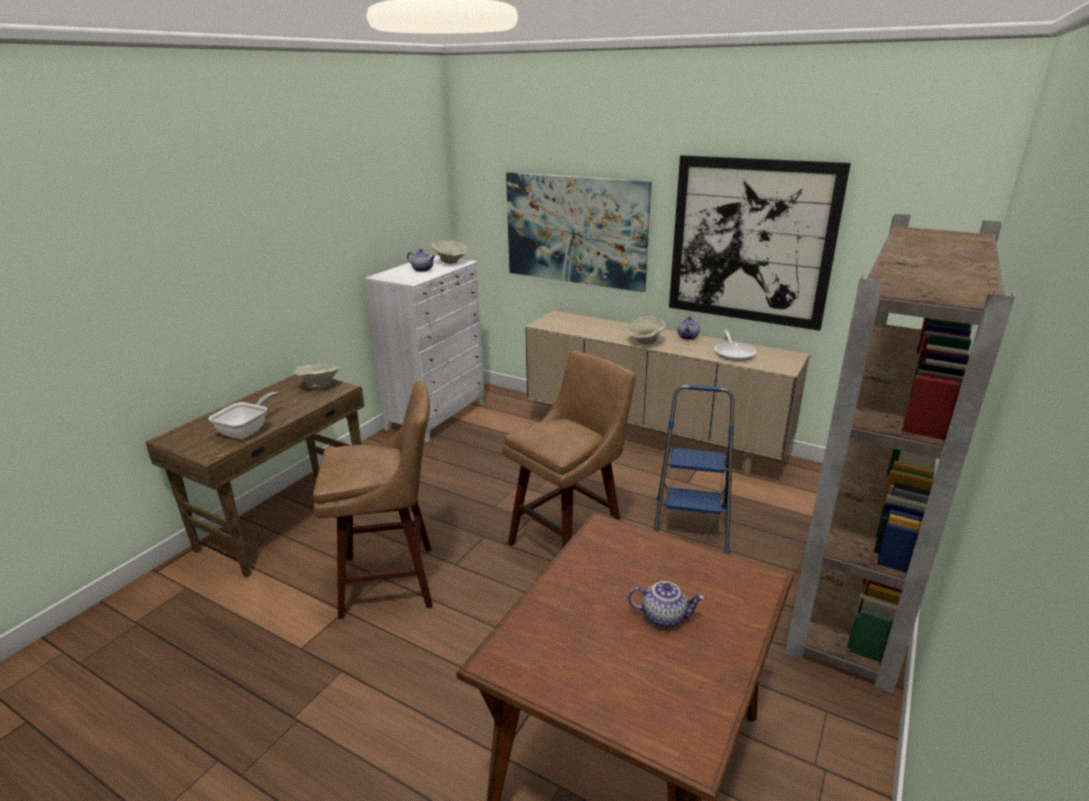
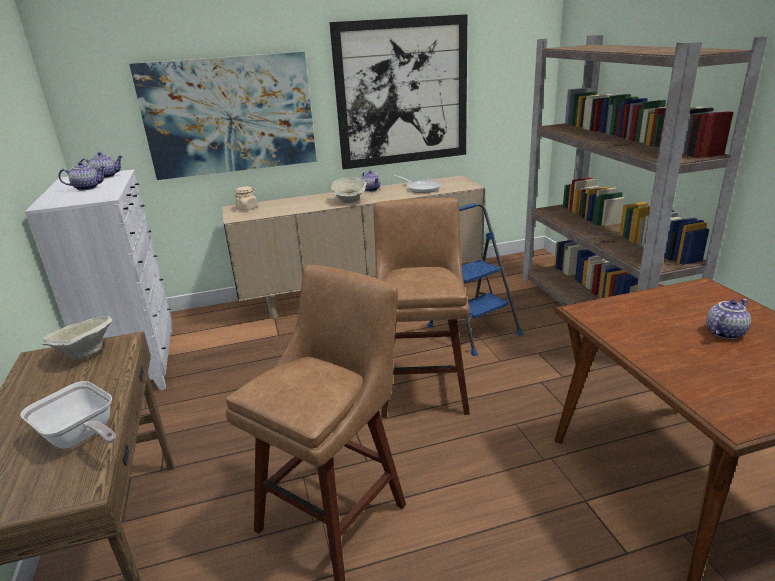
camera: 45 degrees left, 0 degrees up
(247, 430) = (81, 437): frying pan -> frying pan turned 150 degrees clockwise
(451, 262) = (106, 176): beige bowl -> teapot
(564, 319) = (247, 208): none -> beige jar

